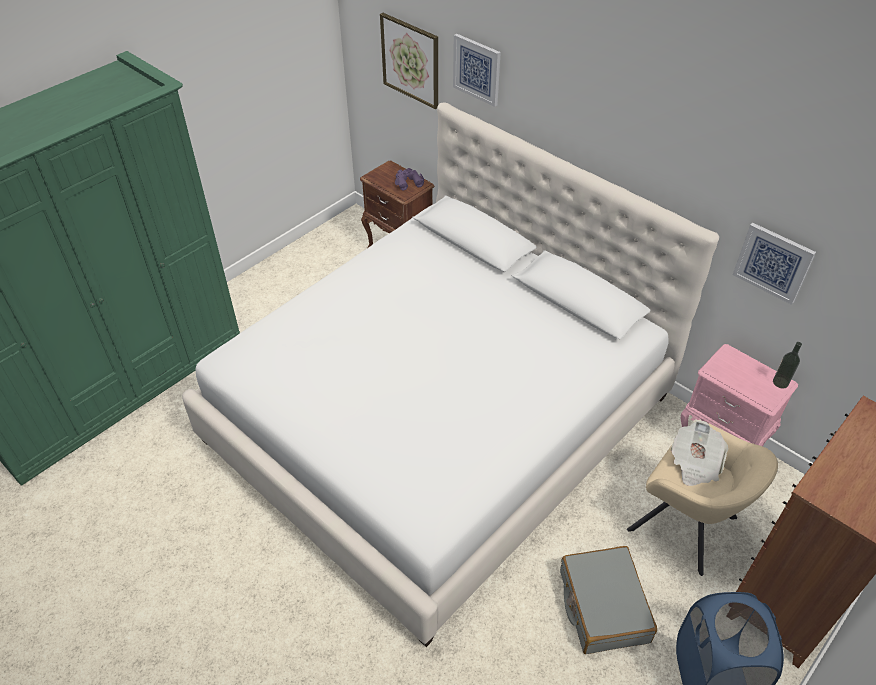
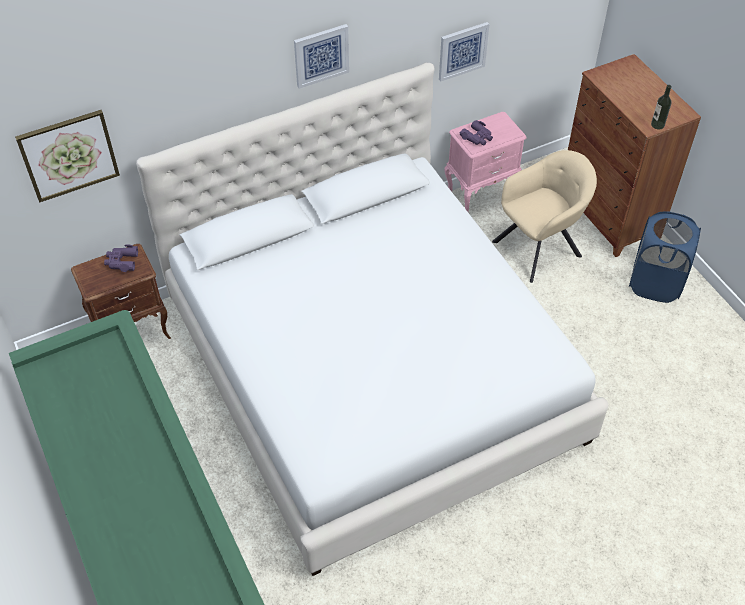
camera: 70 degrees left, 5 degrees up
(477, 69) = (158, 106): picture -> picture (321, 55)
(603, 606) = (588, 321): grey suitcase -> none
(695, 463) = (530, 203): newspaper -> none
(732, 369) = (477, 137): none -> purple binoculars
(780, 382) = (500, 119): bottle -> bottle (657, 125)

